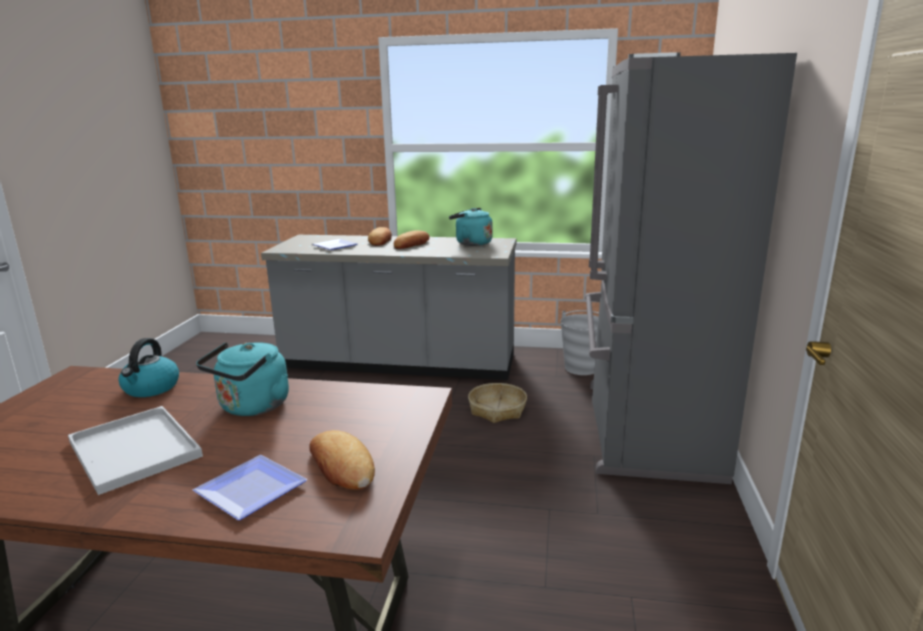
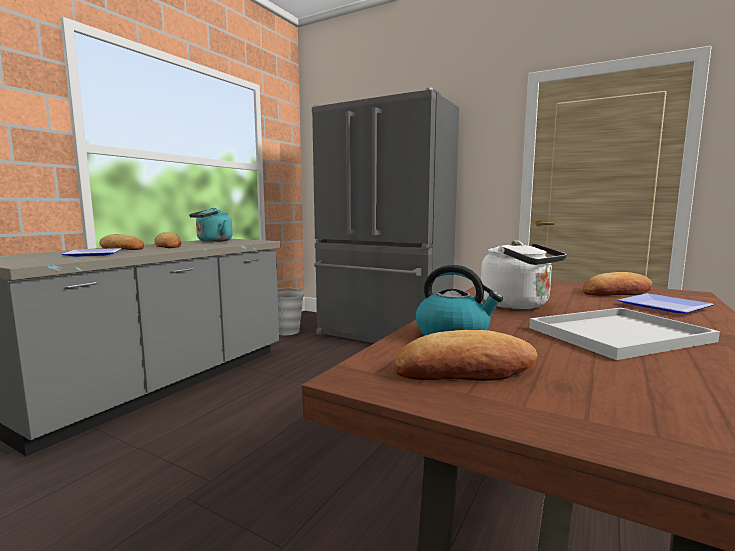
camera: 70 degrees left, 10 degrees down
(73, 397) = (464, 370): none -> bread
(252, 407) = (519, 305): turquoise kettle -> white kettle
(497, 410) = (313, 363): basket -> none

